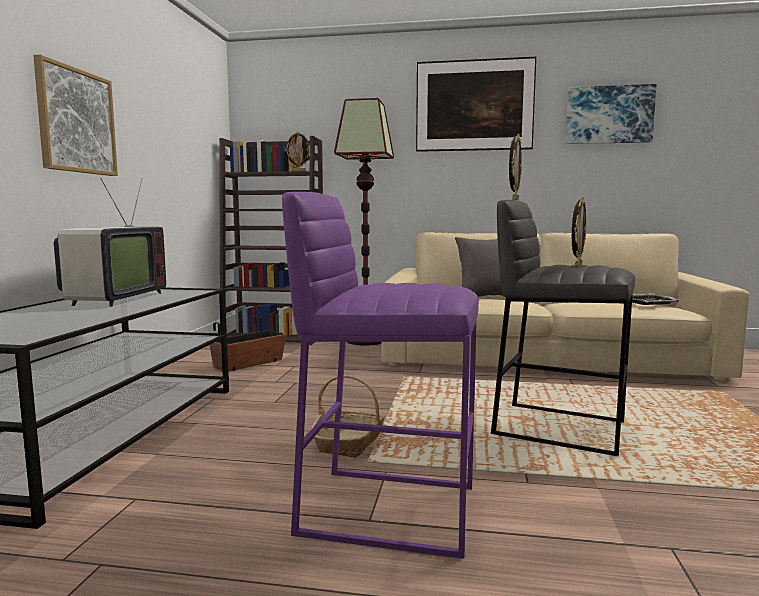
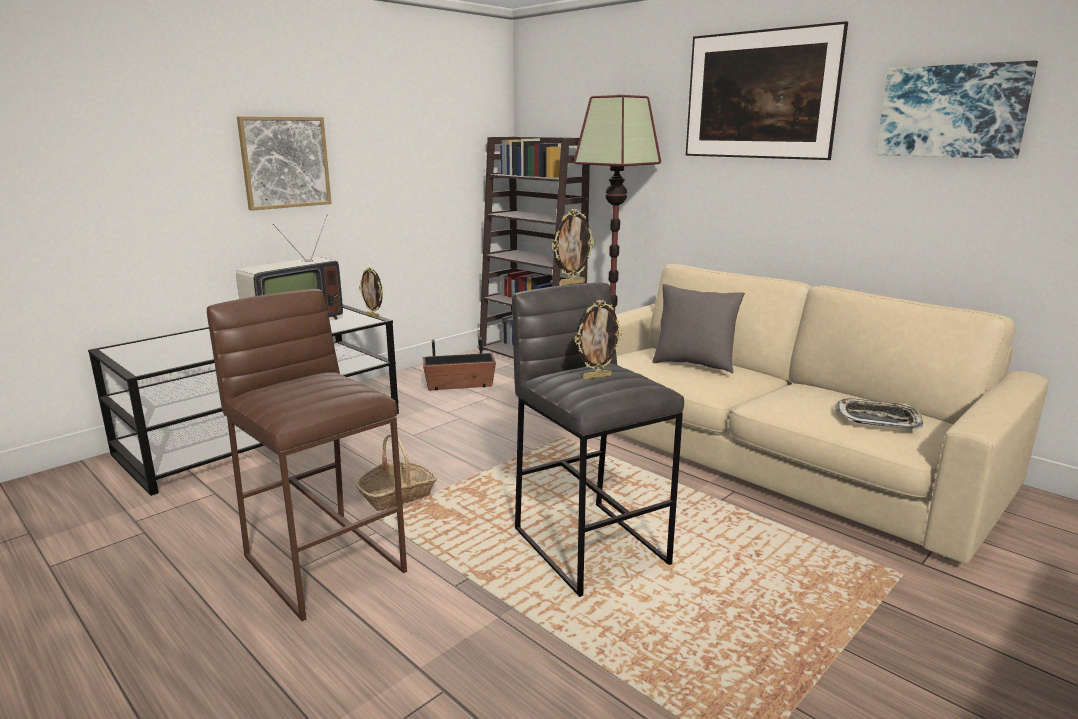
camera: 35 degrees right, 10 degrees up
(298, 171) = (552, 178): picture frame -> picture frame (373, 316)
(387, 508) = (325, 562): purple stool -> brown stool

